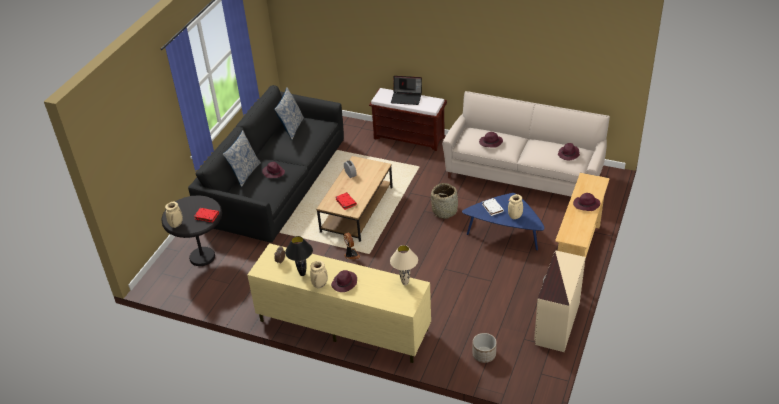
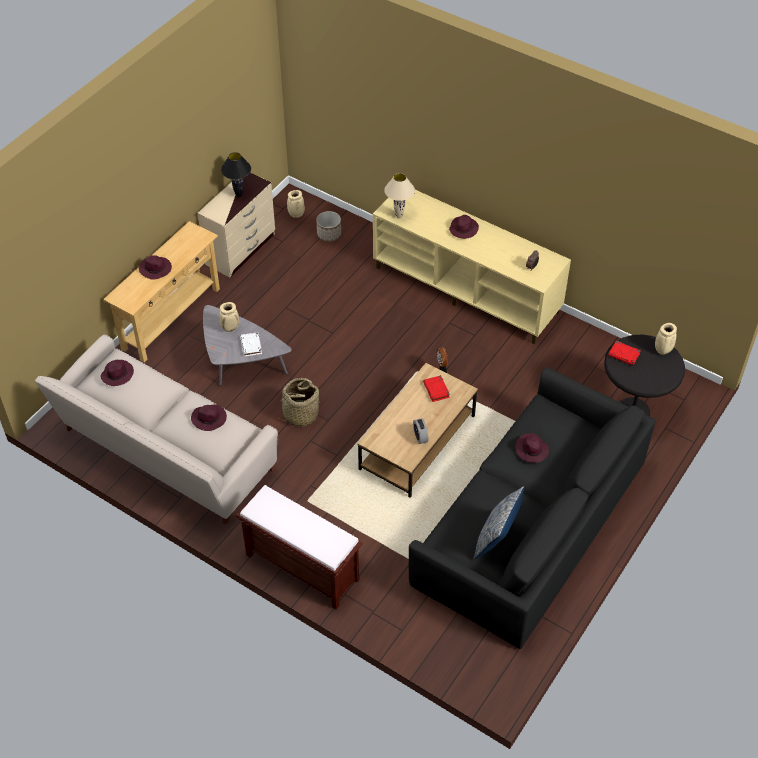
camera: 170 degrees left, 10 degrees up
(245, 173) = (574, 461): pillow -> none
(302, 274) = (508, 248): black table lamp -> black table lamp (239, 195)
(320, 284) = (490, 232): beige vase -> beige vase (296, 215)
(407, 97) = (298, 529): laptop -> none
(505, 234) = (240, 363): blue coffee table -> grey coffee table

